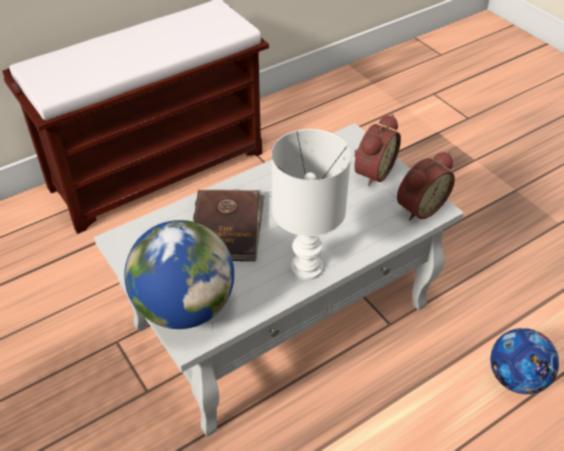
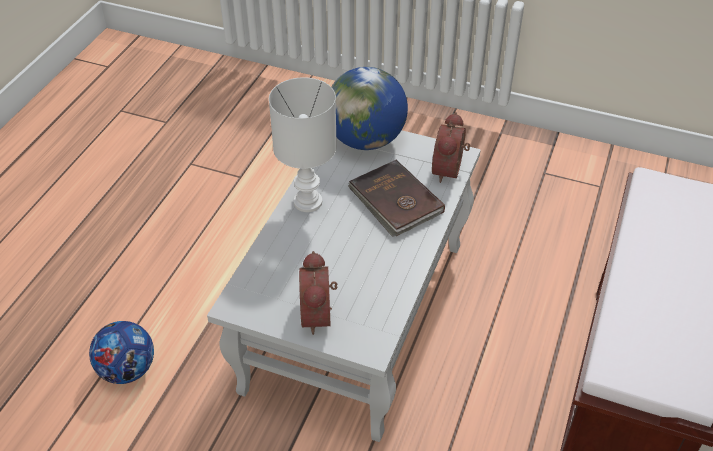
camera: 145 degrees right, 0 degrees up
(419, 206) = (251, 299): alarm clock -> alarm clock (450, 170)

